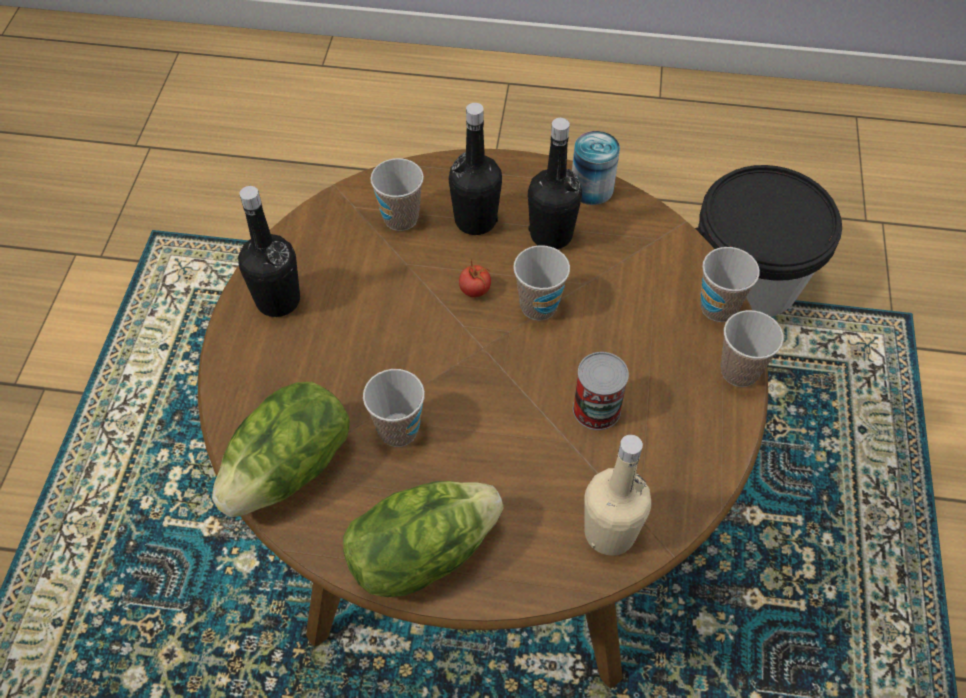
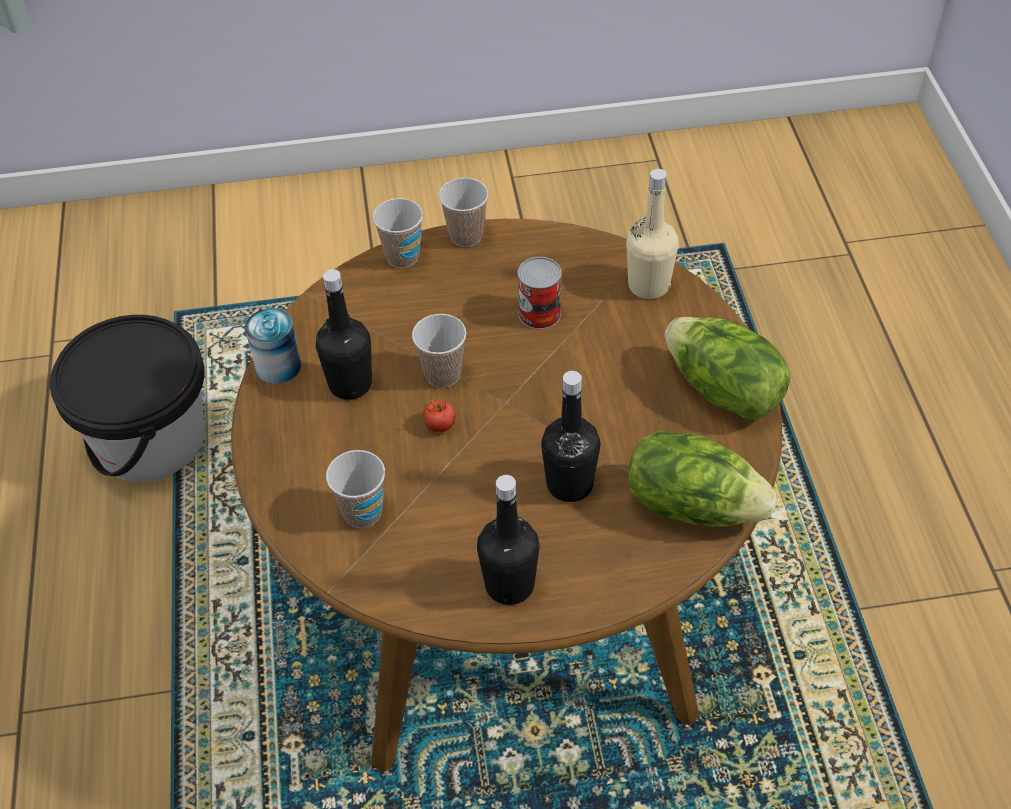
camera: 105 degrees left, 5 degrees down
(398, 430) = (618, 439): cup -> none
(475, 220) = (347, 448): black bottle -> black bottle (569, 484)

